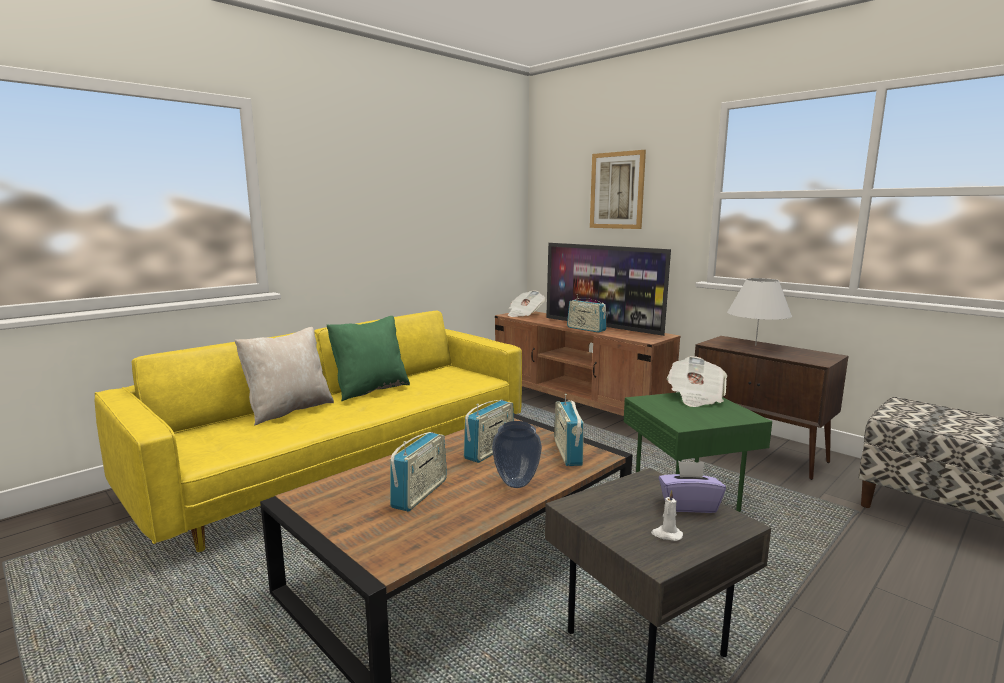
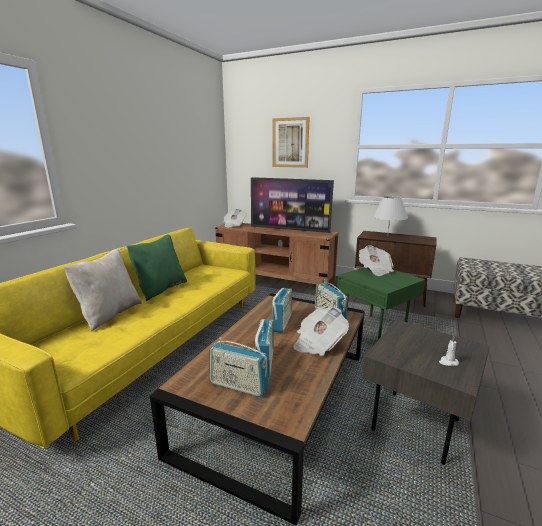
camera: 20 degrees left, 5 degrees up
(516, 484) = (318, 343): vase -> newspaper
(586, 329) = (282, 232): radio -> radio (238, 386)
(689, 505) = (439, 340): purple tissue box -> none

